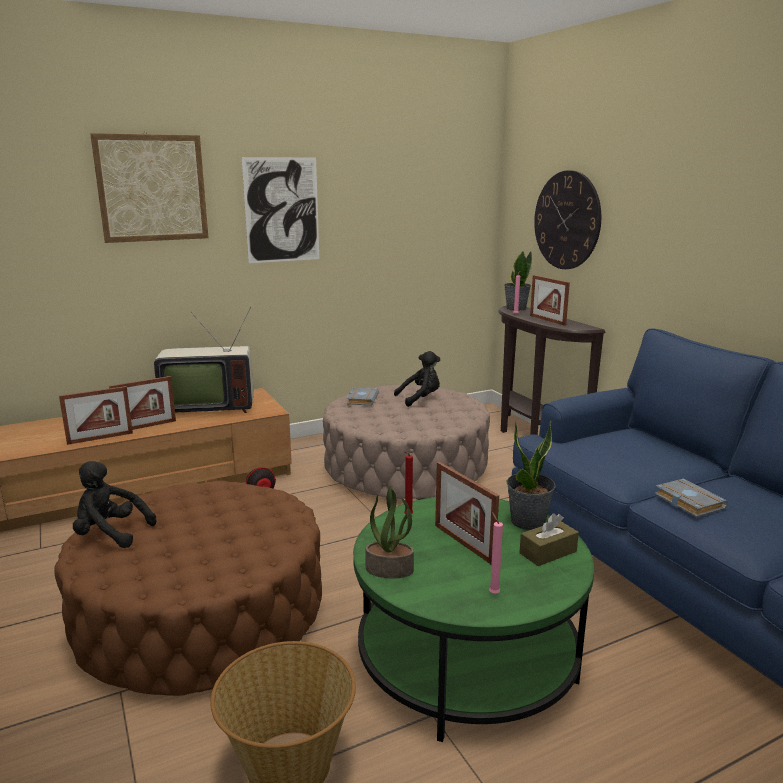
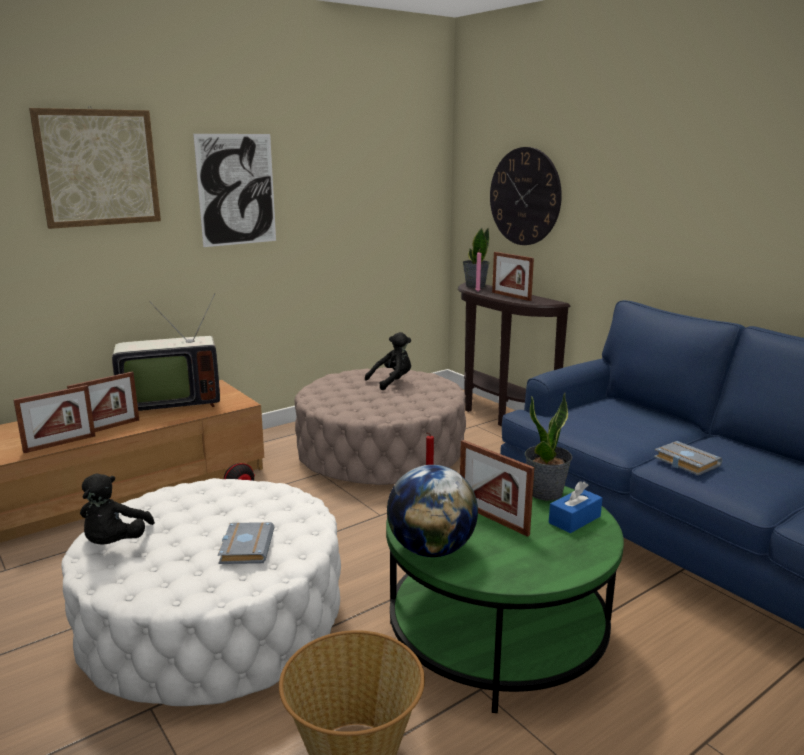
camera: 10 degrees left, 0 degrees up
(110, 534) = (115, 543): black plush toy -> black plush toy turned 90 degrees counterclockwise
(201, 615) = (213, 620): brown ottoman -> white ottoman
(361, 399) = (332, 385): grey book -> grey book (245, 547)
(390, 569) = (431, 549): potted plant -> globe
(493, 593) = (538, 562): pink candle -> none
(548, 552) = (574, 519): brown tissue box -> blue tissue box

